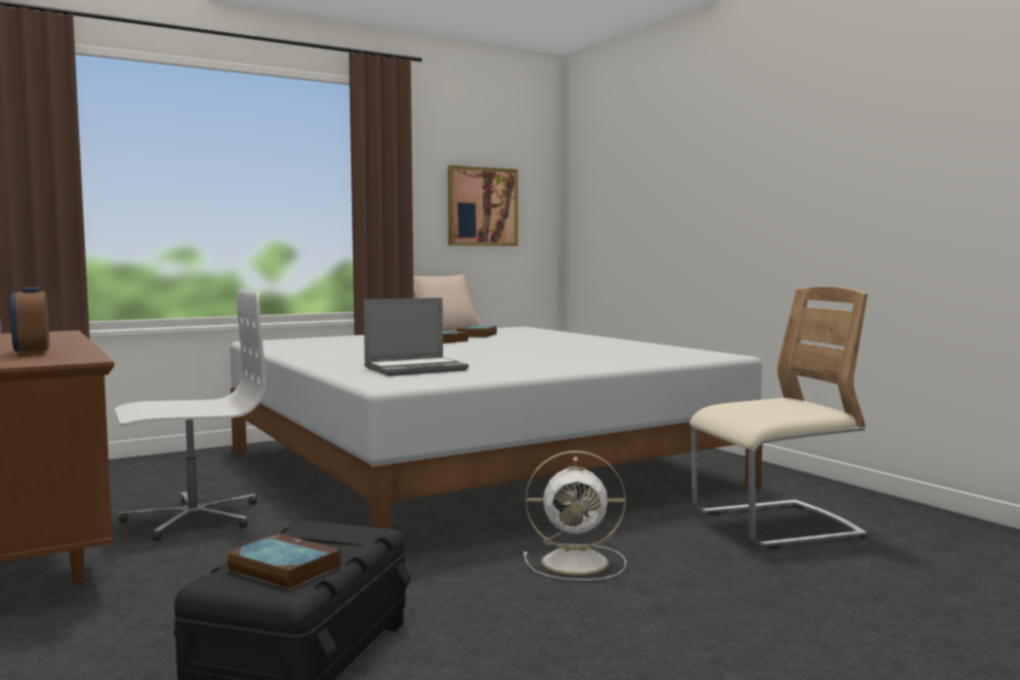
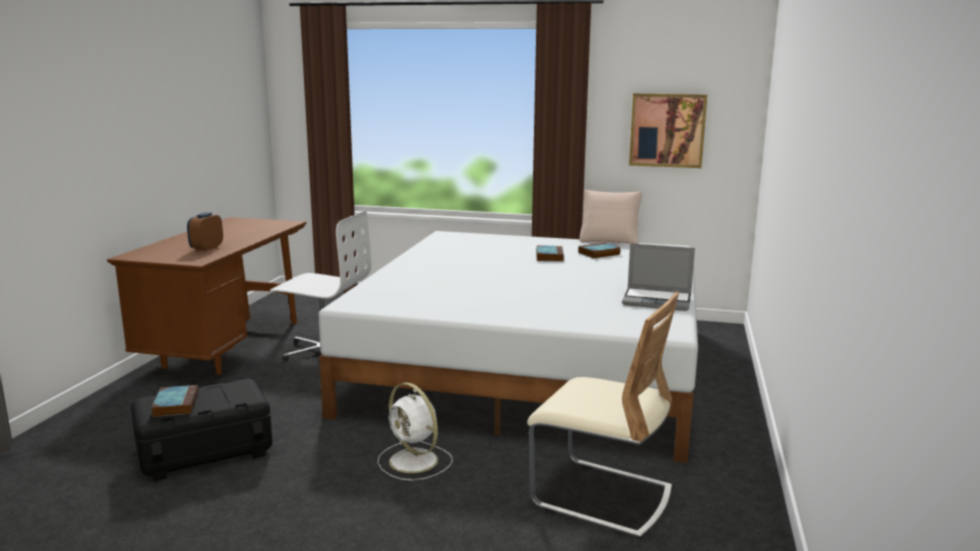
camera: 45 degrees right, 10 degrees up
(416, 369) = (413, 291): laptop -> laptop (658, 301)

